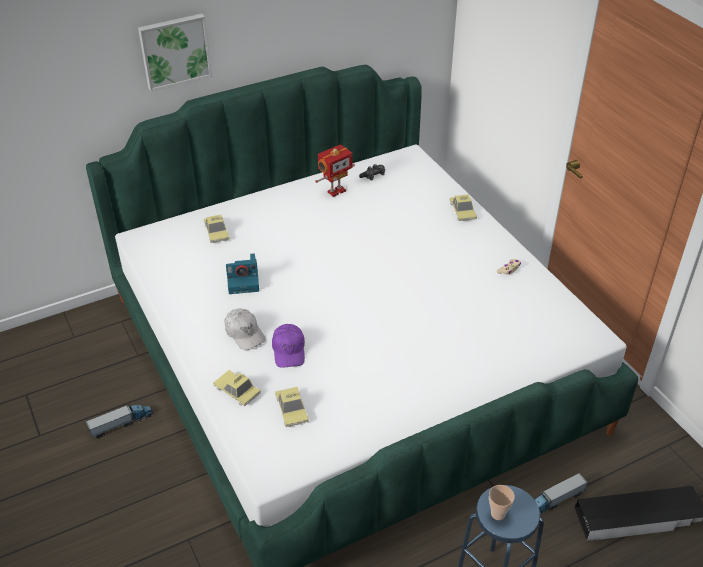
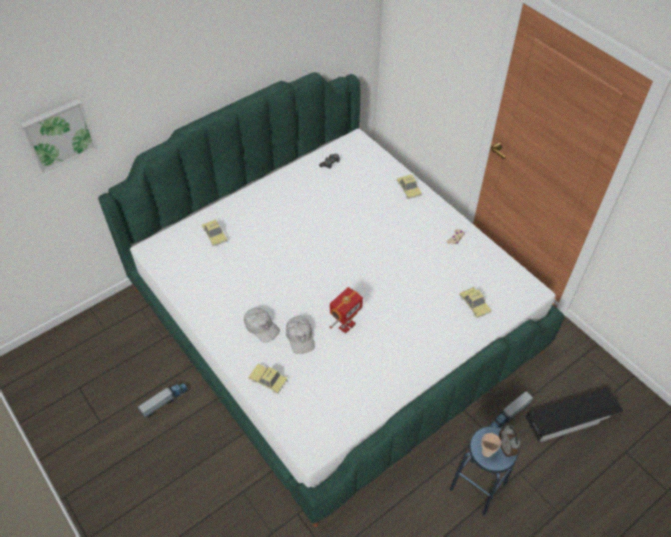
camera: 10 degrees left, 10 degrees up
(174, 51) = (161, 92): picture -> picture (58, 134)
(244, 281) = (249, 278): camera -> none
(289, 350) = (300, 337): purple cap -> white cap
(291, 409) = (315, 390): toy car -> toy car (474, 304)
(335, 191) = (303, 182): toy robot -> toy robot (346, 325)
(525, 513) = (506, 448): none -> alarm clock

